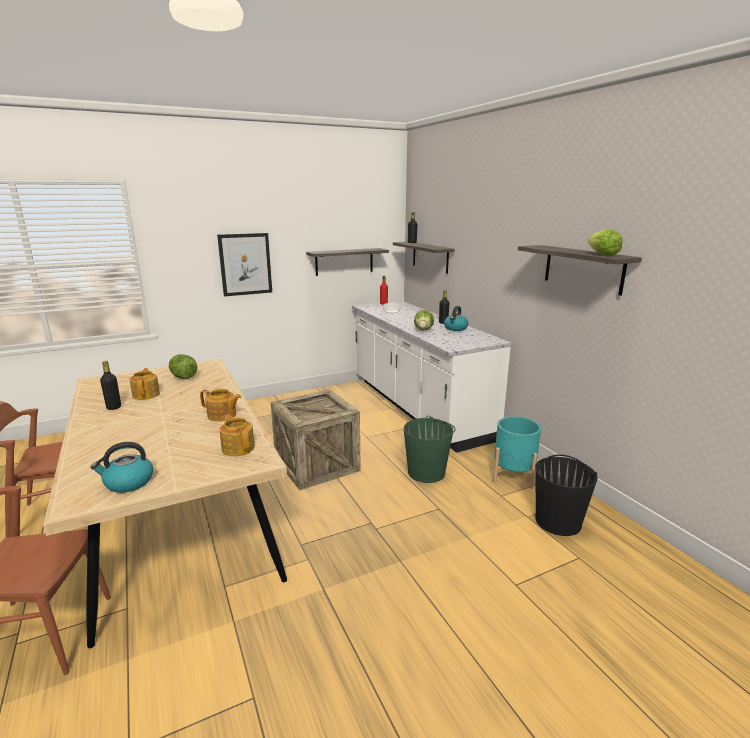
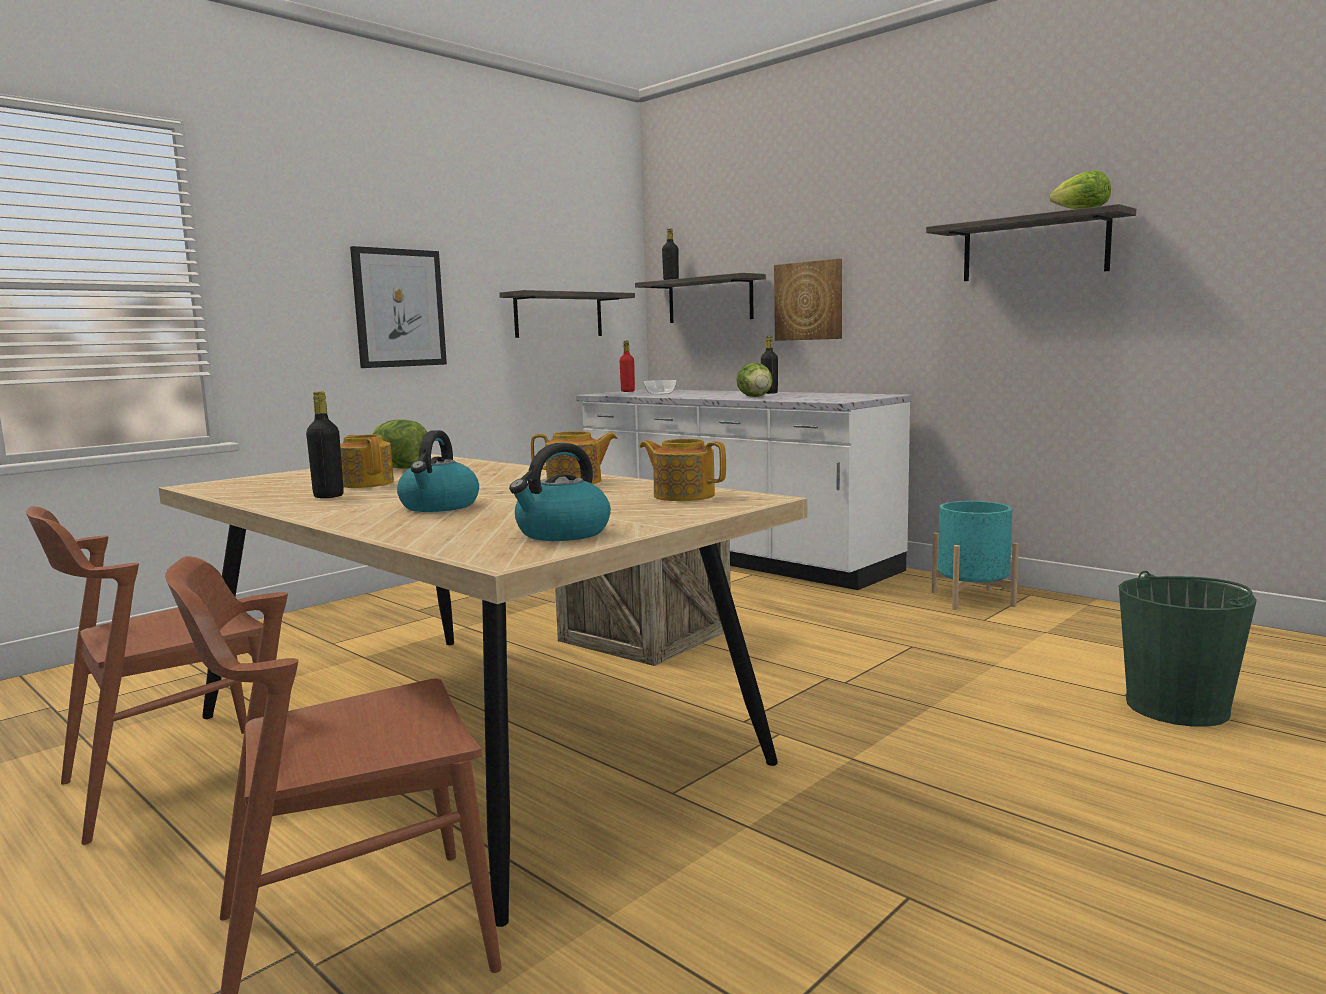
camera: 20 degrees left, 10 degrees down
(426, 472) = (841, 615): green bucket -> green bucket (1178, 707)
(455, 328) = (801, 394): kettle -> kettle (439, 506)
(472, 270) = (809, 301): none -> picture
(558, 521) = (1093, 629): black bucket -> none

